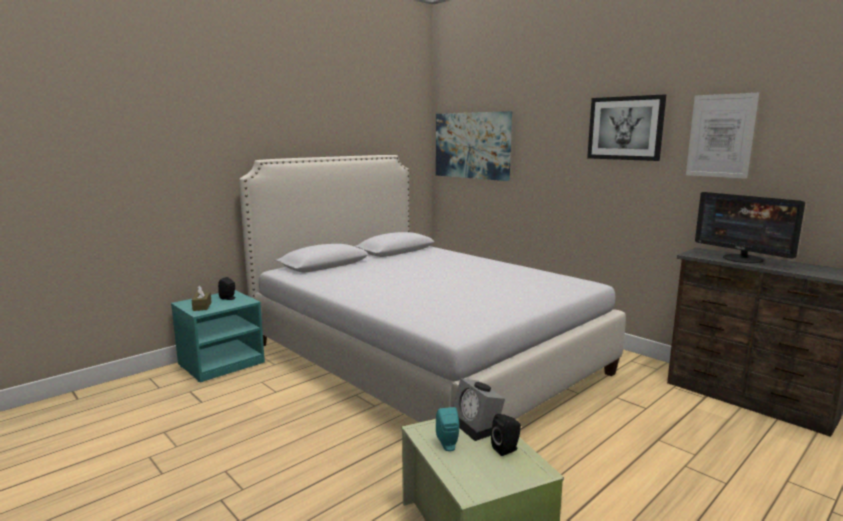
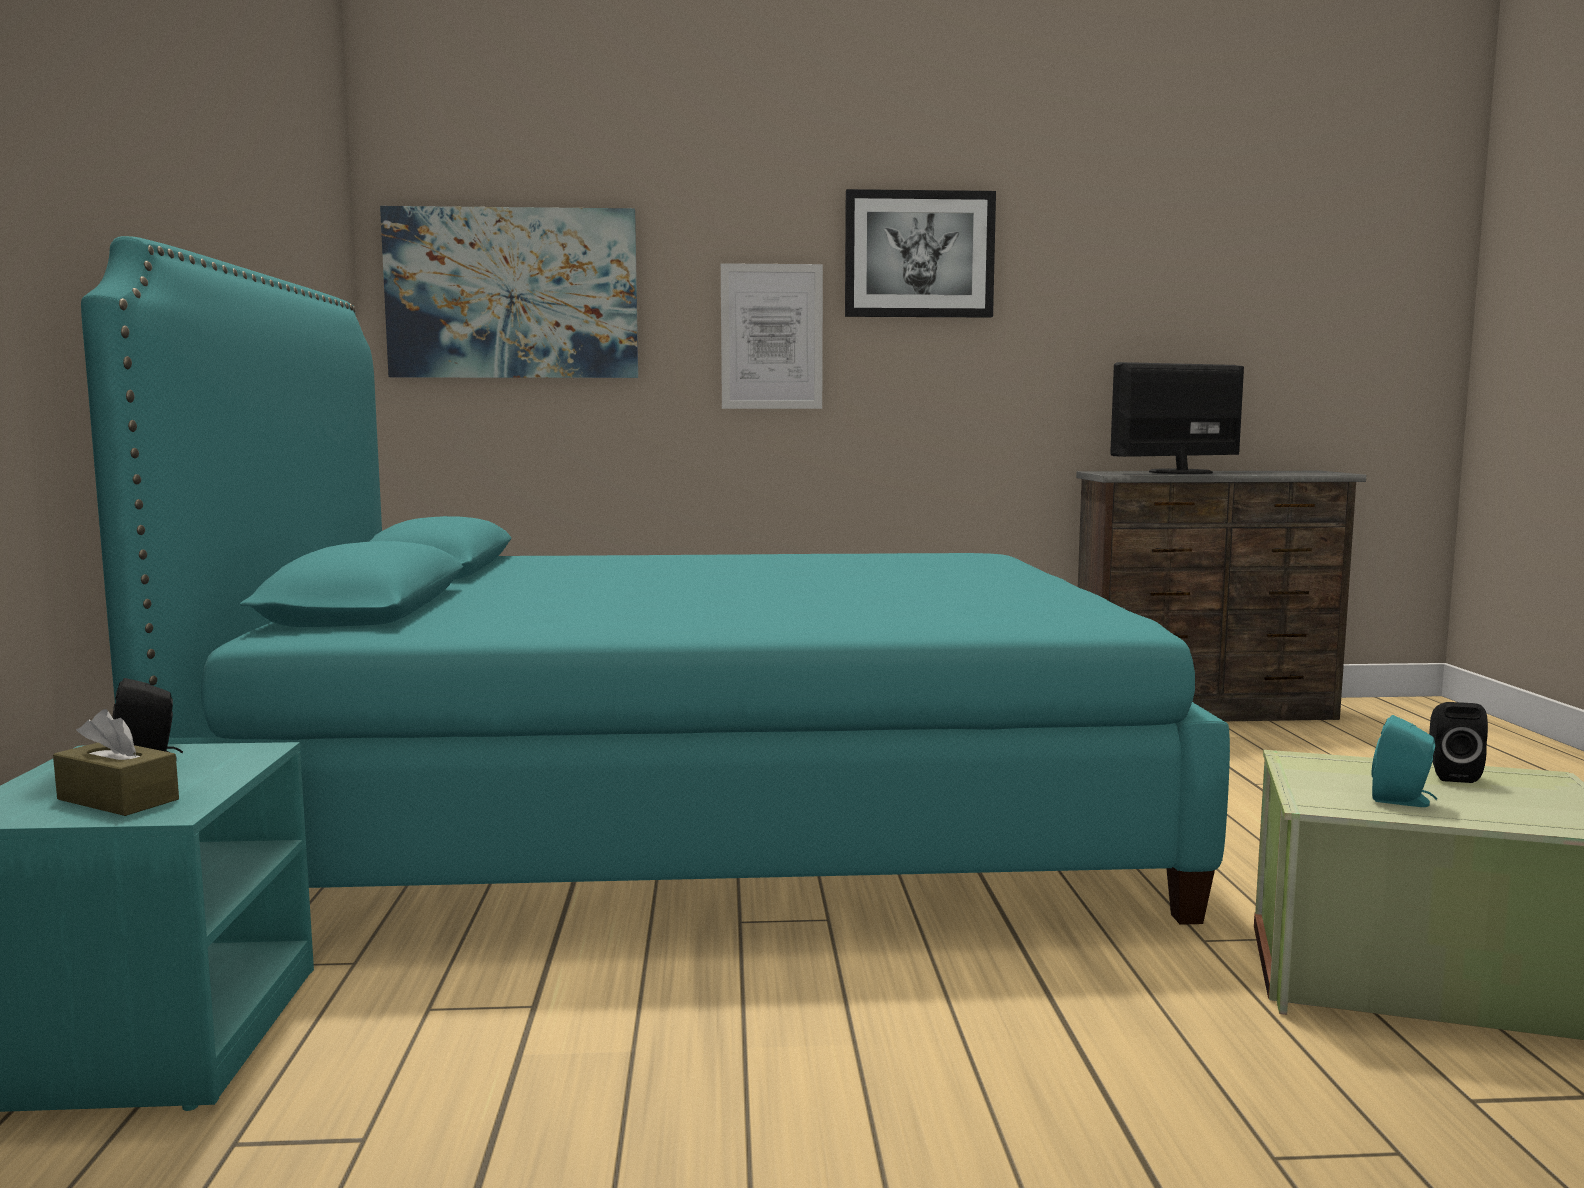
camera: 50 degrees left, 5 degrees down
(422, 358) = (694, 816): white bed -> turquoise bed
(477, 426) = (1339, 769): alarm clock -> none
(720, 136) = (1092, 270): picture -> picture (771, 337)
(742, 259) = (1179, 472): monitor -> monitor turned 150 degrees clockwise

